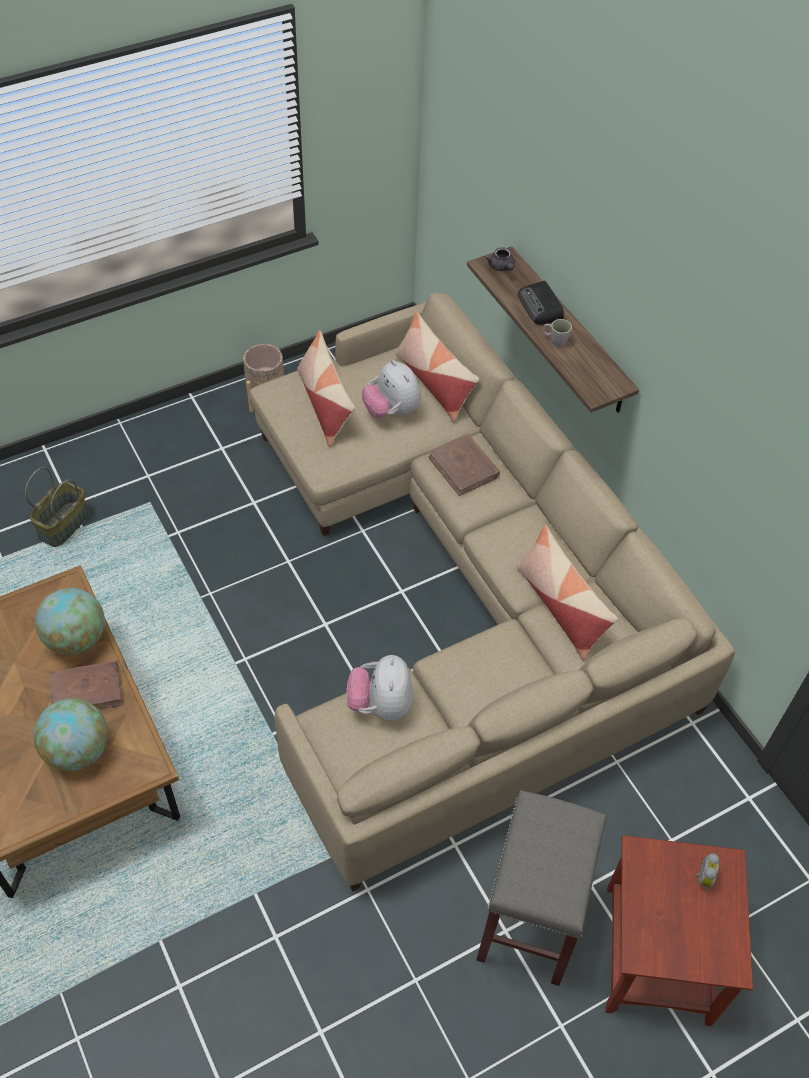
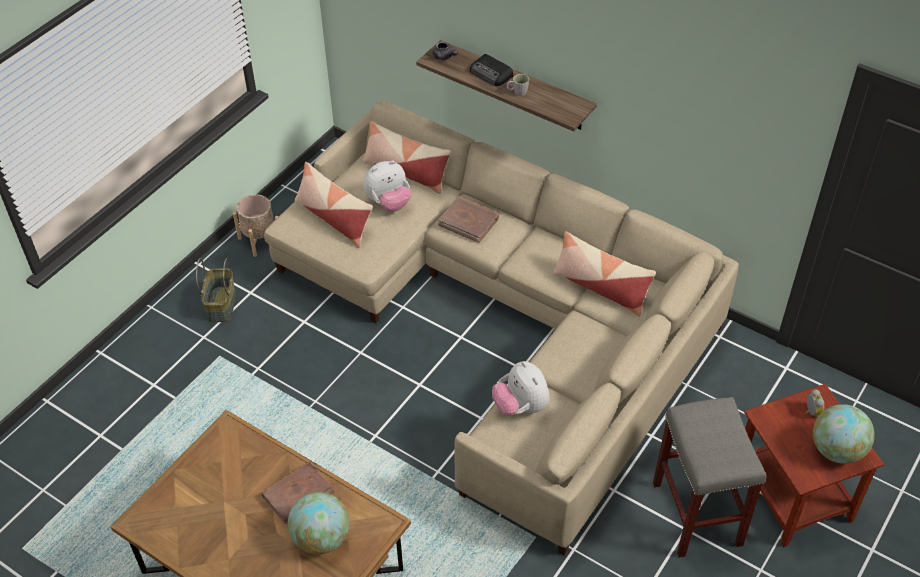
camera: 25 degrees left, 5 degrees down
(63, 524) = (158, 402): basket -> basket (220, 304)
(76, 639) = (262, 462): globe -> globe (836, 450)
(391, 410) = (388, 203): plush toy -> plush toy turned 60 degrees counterclockwise

